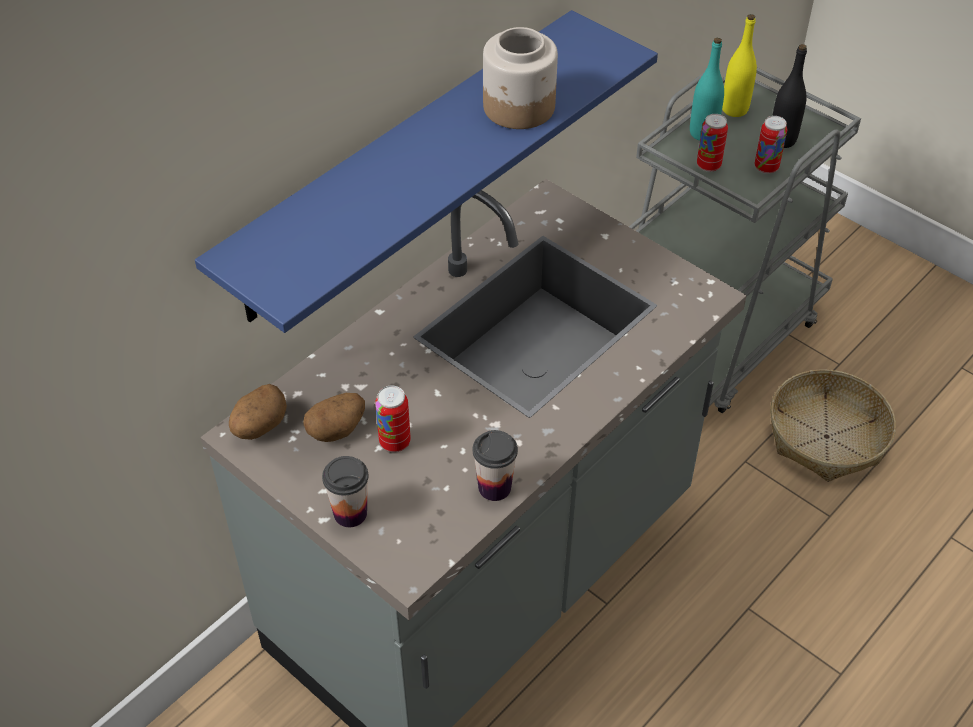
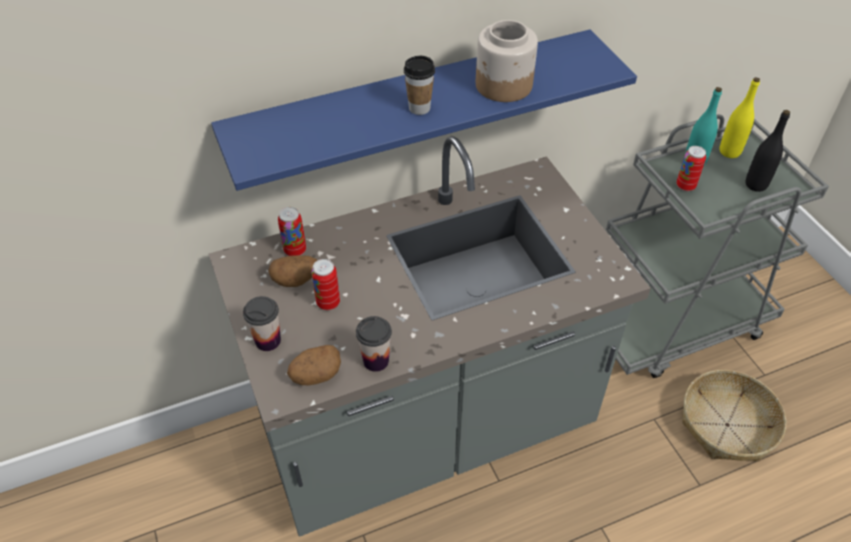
camera: 25 degrees right, 0 degrees up
(259, 426) = (248, 260): potato -> potato (316, 375)
(440, 164) = (419, 108): none -> cup
(766, 167) = (731, 201): can -> can (295, 250)

